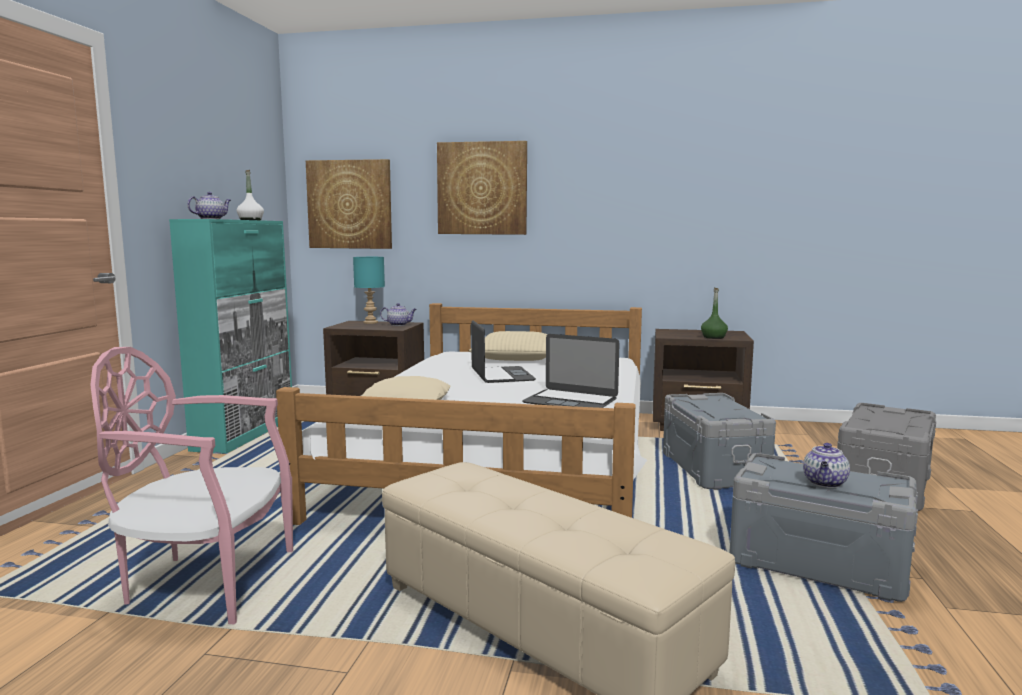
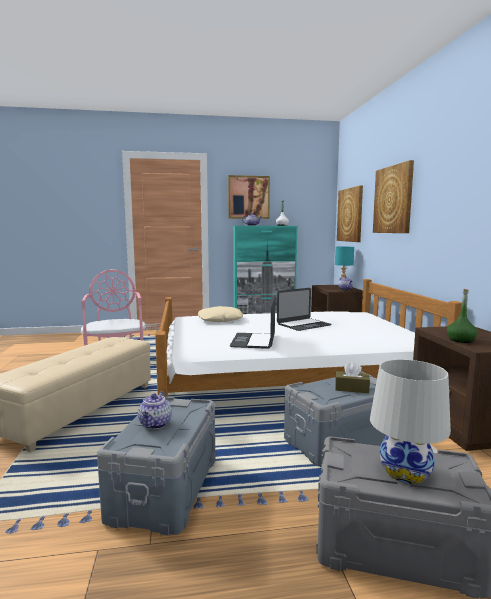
camera: 70 degrees right, 0 degrees up
(182, 156) = (248, 197): none -> picture
(516, 358) = (362, 322): beige pillow -> none
(718, 406) = (351, 388): none -> brown tissue box
(825, 483) = (155, 424): teapot -> teapot turned 90 degrees counterclockwise
(892, 421) = (405, 472): none -> white table lamp

